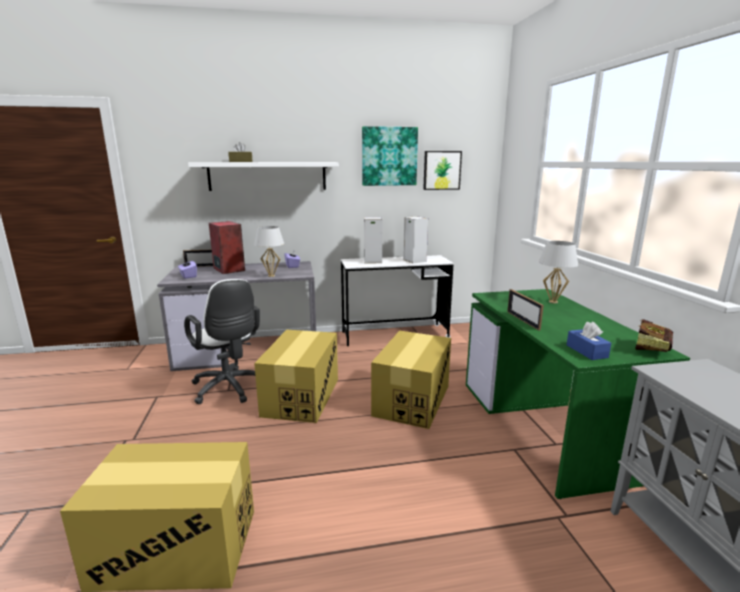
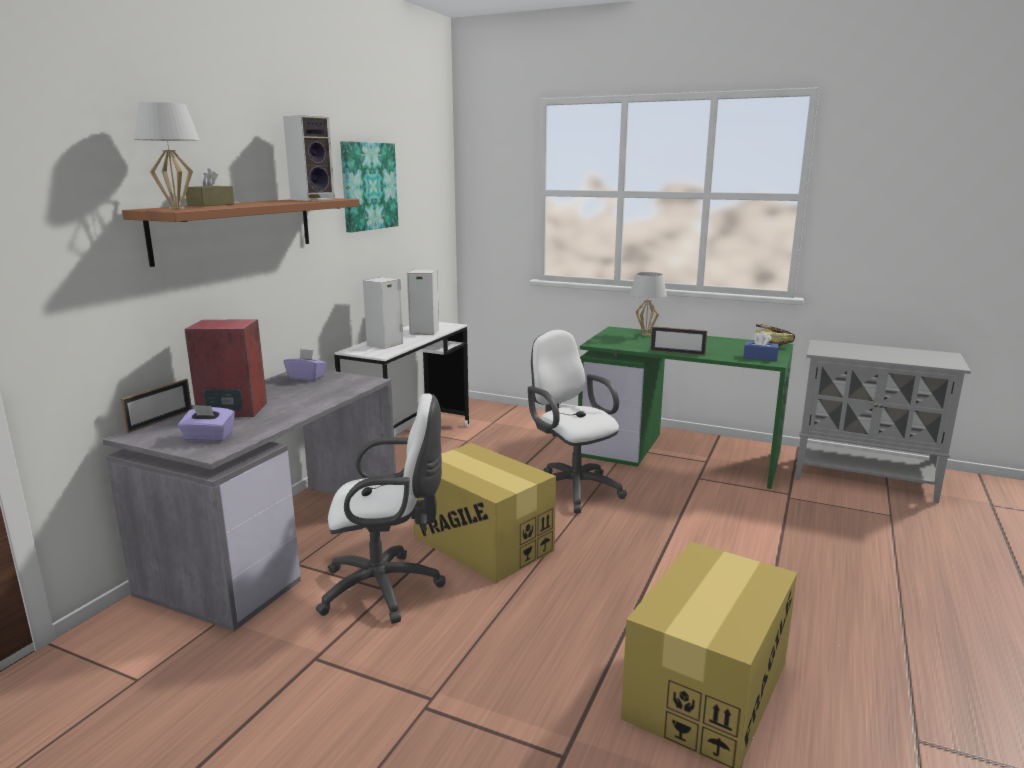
camera: 55 degrees left, 0 degrees up
(267, 176) = (236, 228): white shelf -> brown shelf
(271, 276) = (336, 395): white table lamp -> white table lamp (177, 209)
(311, 161) = (313, 199): none -> speaker
(412, 400) = (572, 488): cardboard box -> white office chair
(441, 170) = (414, 203): picture -> none

